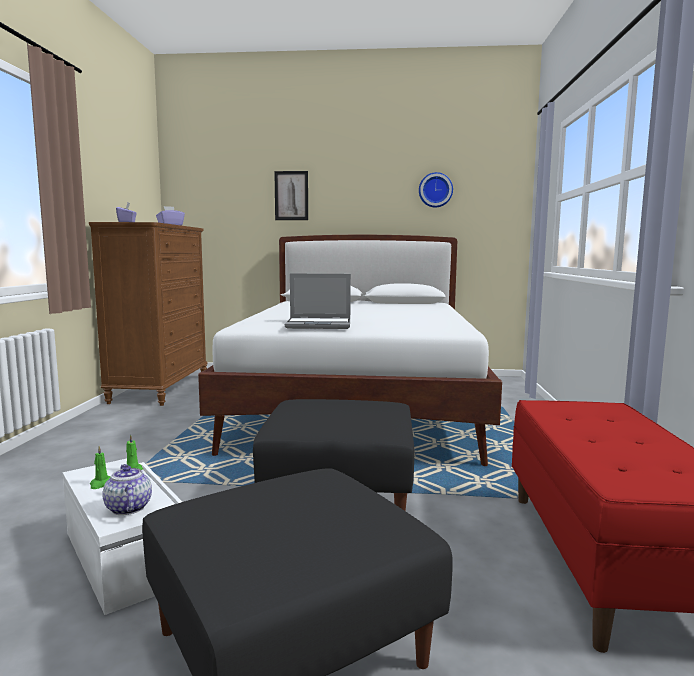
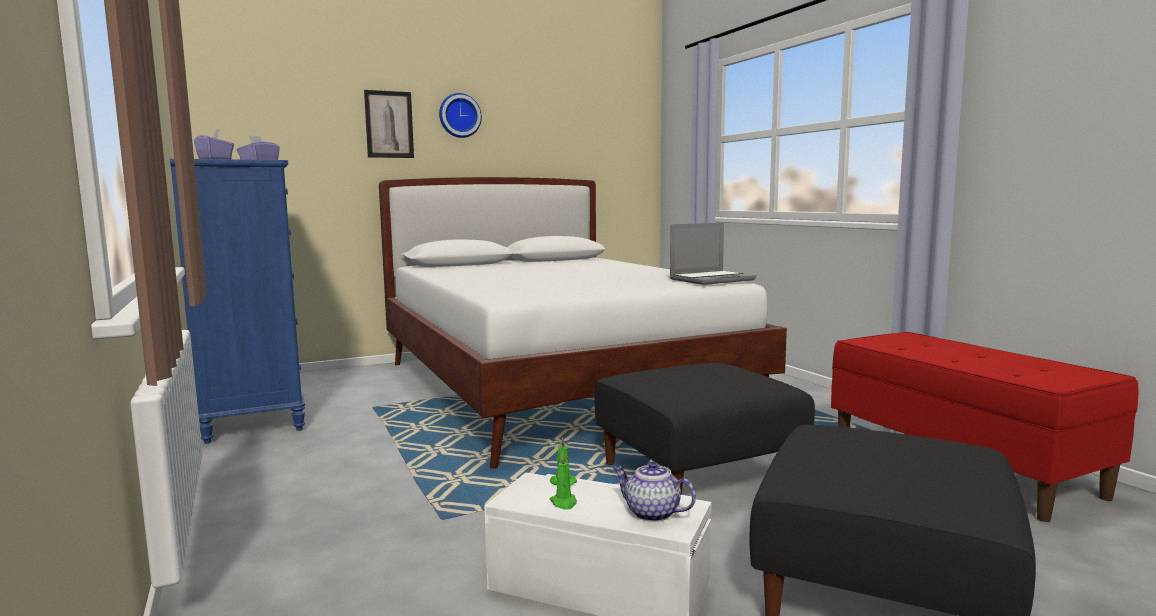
camera: 30 degrees left, 0 degrees up
(160, 389) = (252, 411): brown dresser -> blue dresser
(320, 325) = (592, 287): laptop -> laptop (712, 279)
(435, 190) = (565, 124): wall clock -> wall clock (459, 116)

